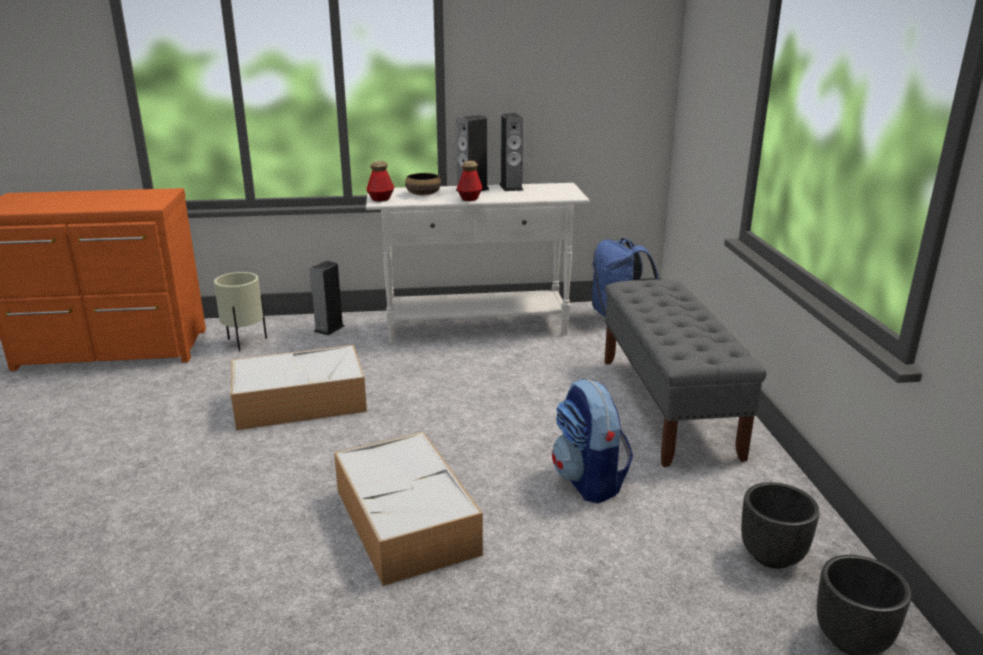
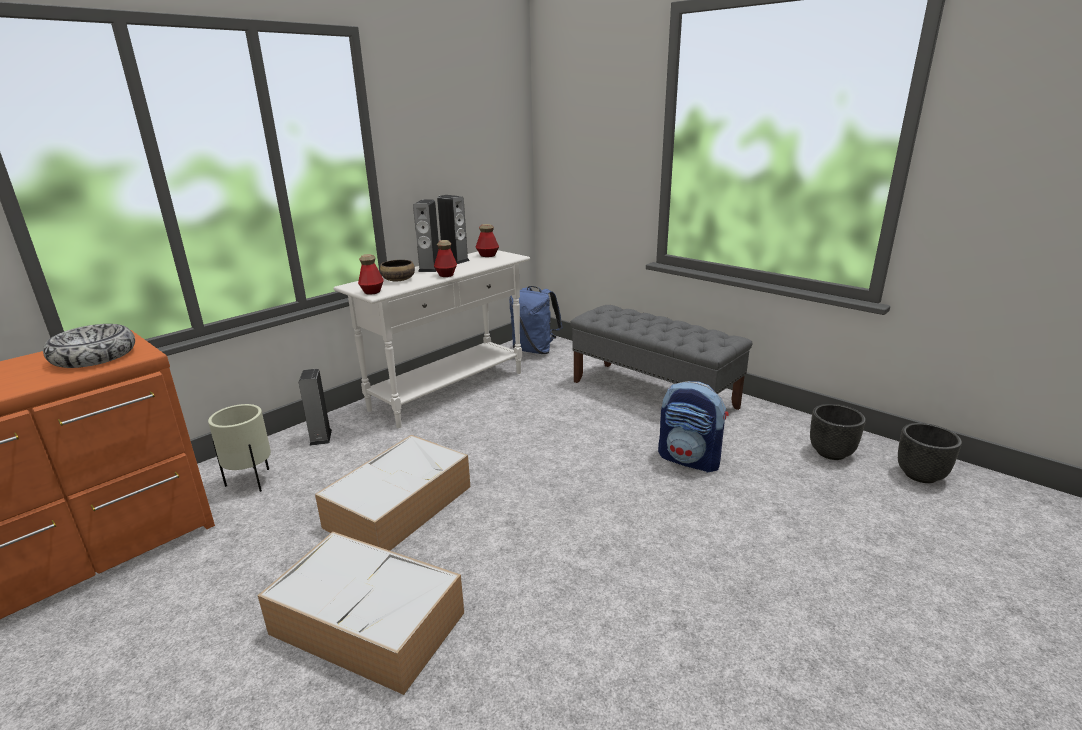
camera: 40 degrees left, 0 degrees up
(132, 200) = (94, 356): none -> bowl
(407, 522) = (637, 547): storage box -> storage box (370, 623)
(551, 189) = (487, 255): none -> bottle

